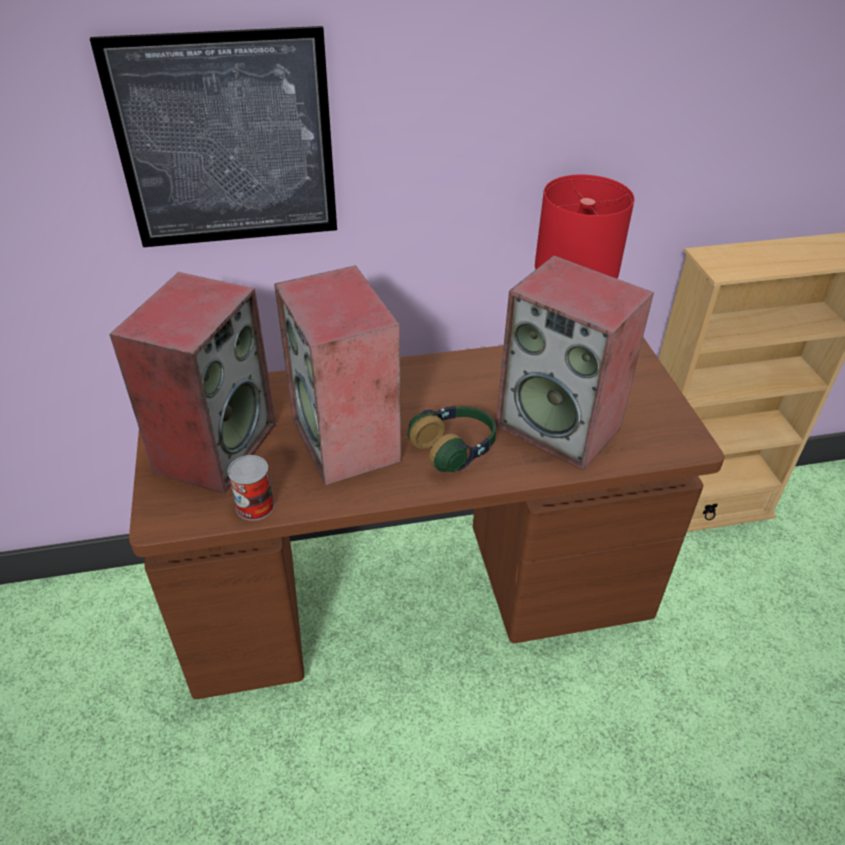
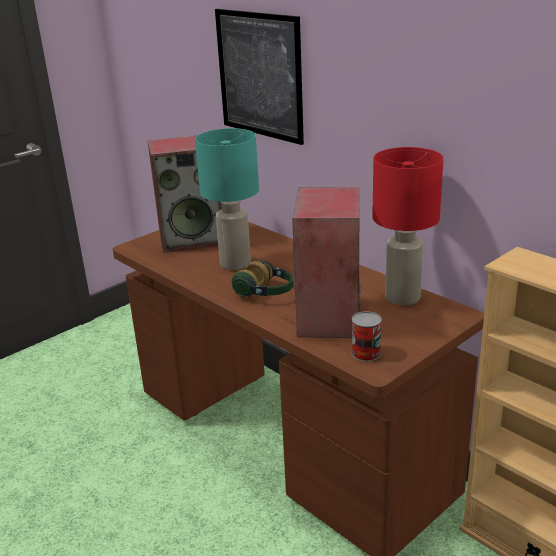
camera: 60 degrees right, 15 degrees down
(255, 506) = (162, 261): can -> can (366, 353)
(347, 440) = (235, 264): speaker -> turquoise table lamp

